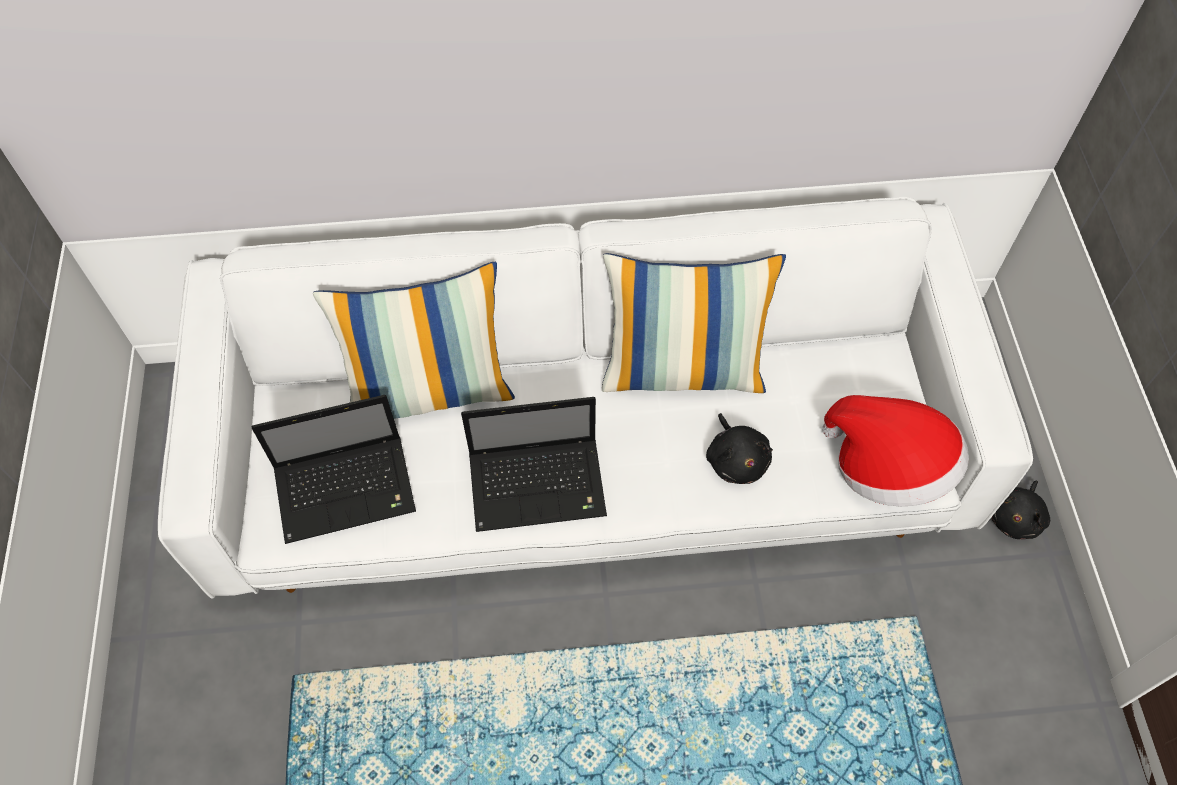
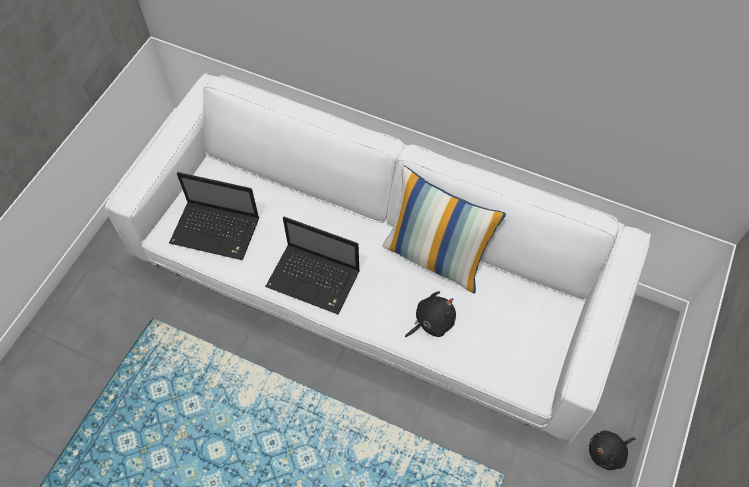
camera: 30 degrees right, 0 degrees up
(430, 390) = (292, 200): pillow -> none
(736, 459) = (432, 322): black plush toy -> black plush toy turned 135 degrees counterclockwise
(887, 467) = (517, 372): hat -> none

